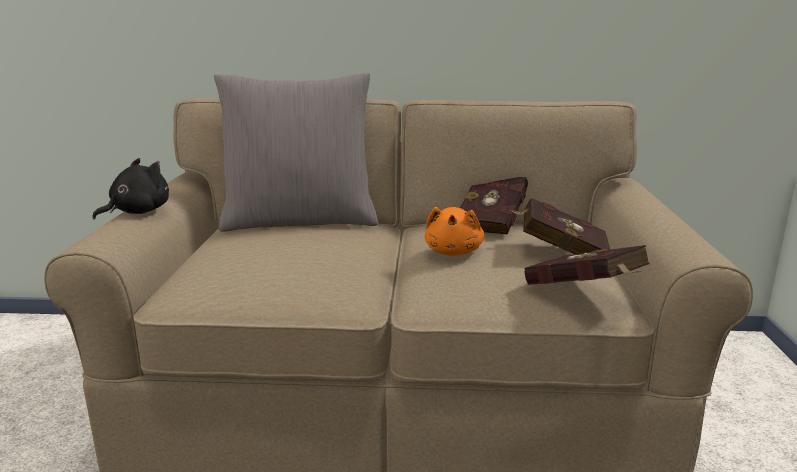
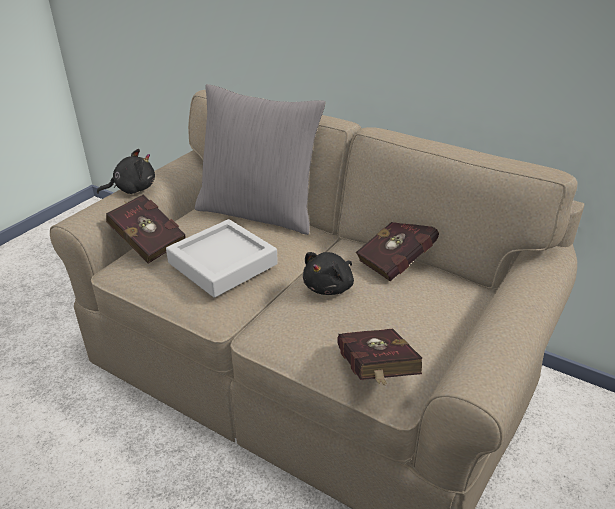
camera: 30 degrees right, 15 degrees up
(316, 258) = (222, 263): none -> grey tray
(453, 252) = (330, 287): orange plush toy -> black plush toy
(558, 253) = (413, 317): red book -> red book (147, 242)

